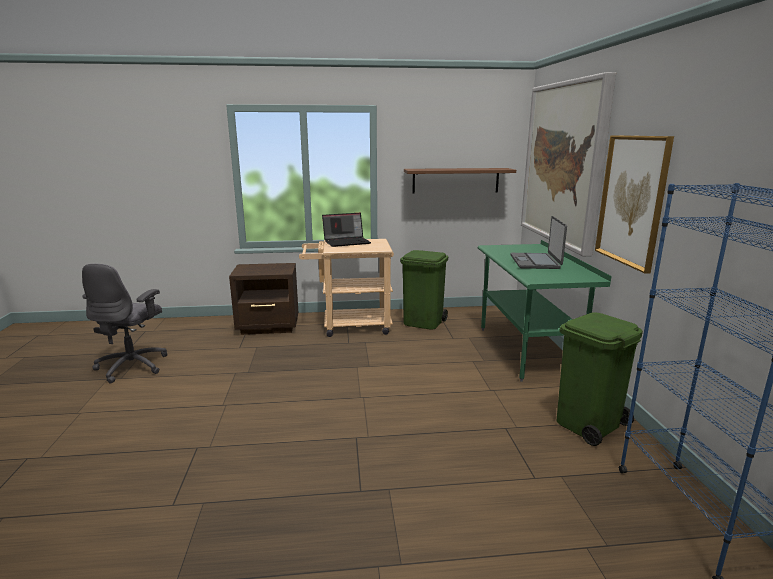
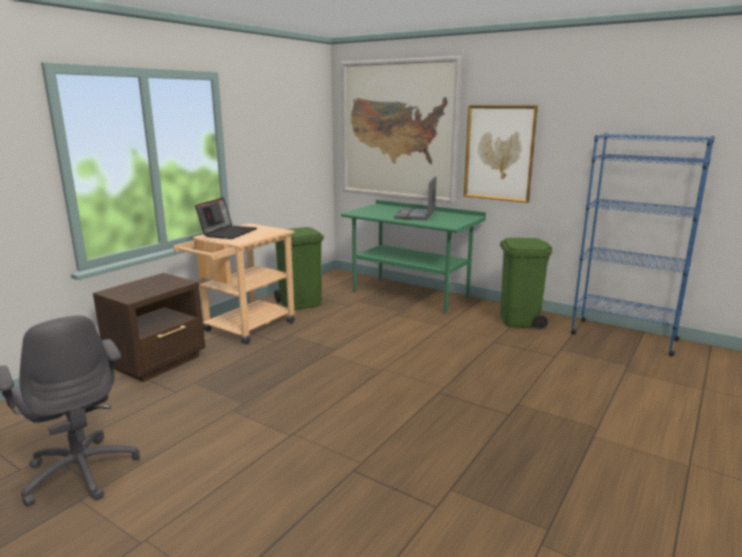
camera: 50 degrees left, 0 degrees up
(455, 180) = (287, 153): brown shelf -> none
(535, 262) = (415, 215): laptop -> laptop turned 60 degrees clockwise

